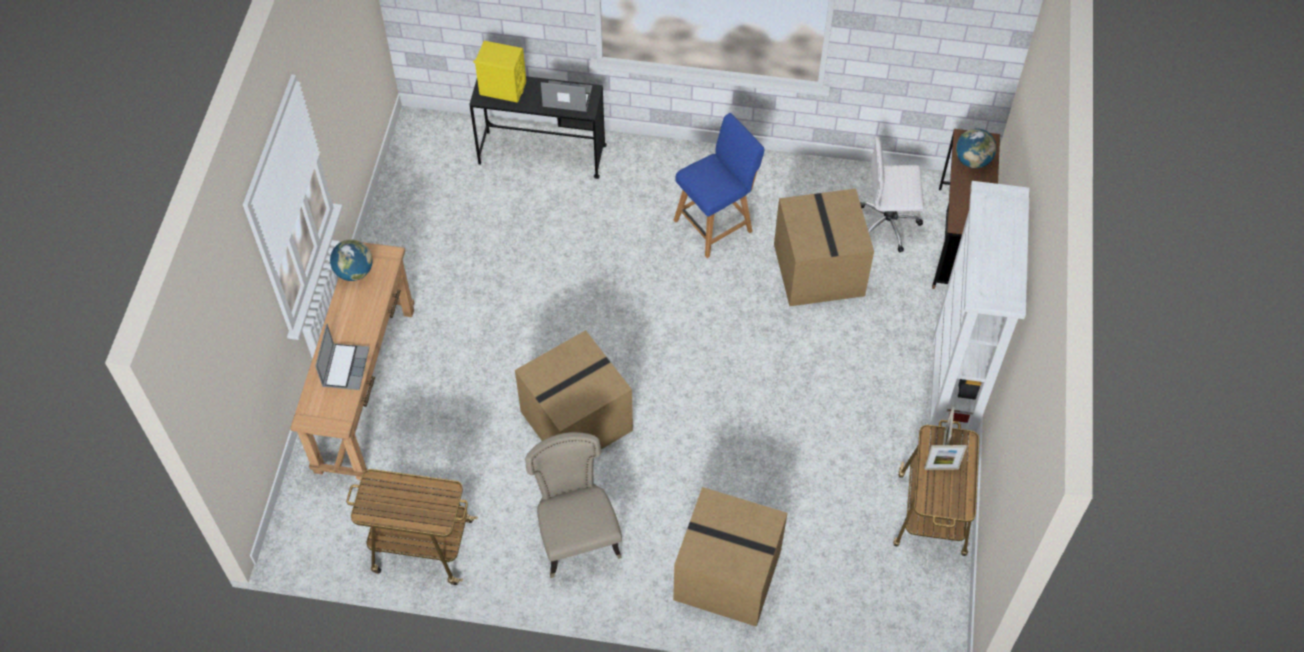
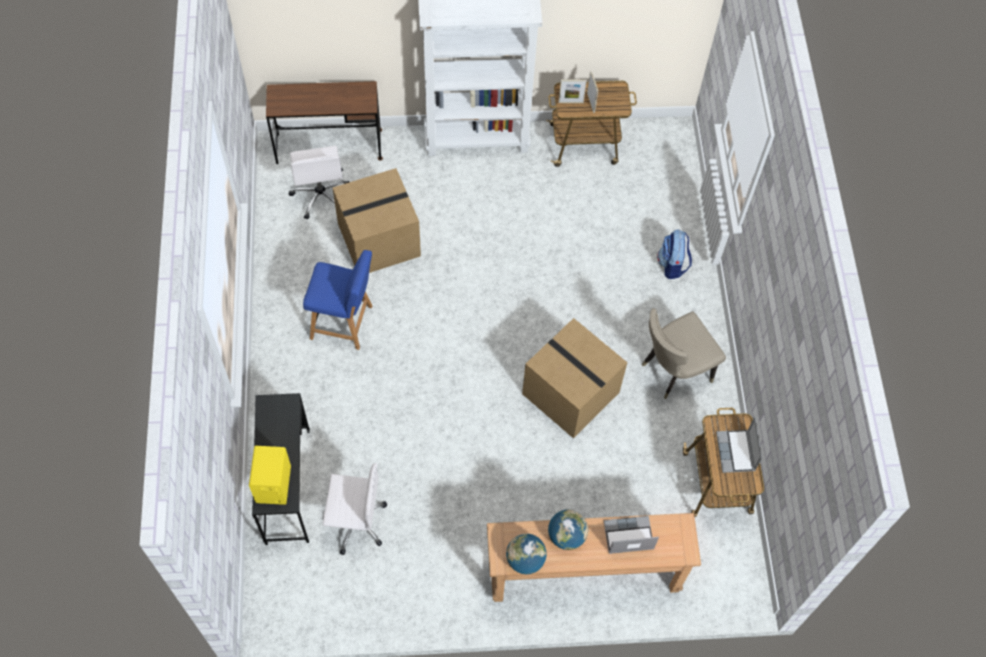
camera: 105 degrees left, 5 degrees up
(487, 203) = (355, 521): none -> white office chair
(566, 98) = (277, 423): laptop -> laptop (736, 452)
(716, 224) = (345, 323): blue chair -> blue chair turned 150 degrees clockwise
(725, 575) = (672, 265): cardboard box -> backpack
(972, 160) = (299, 100): globe -> globe (566, 536)

